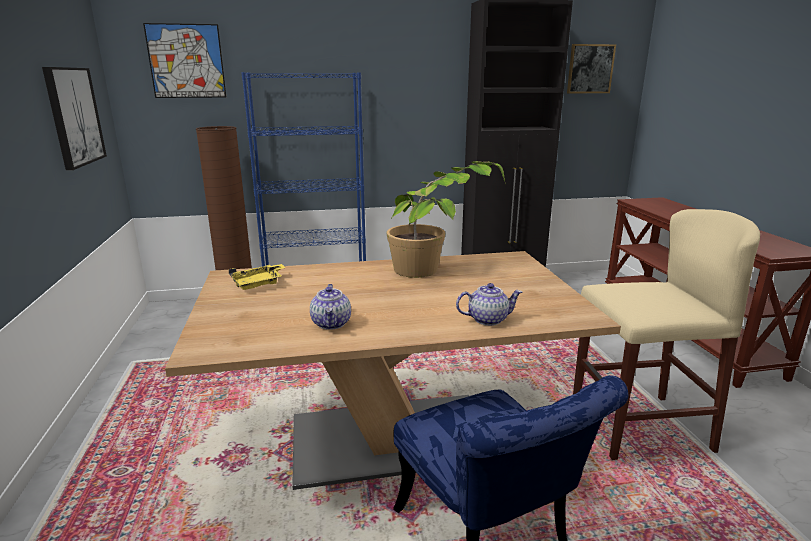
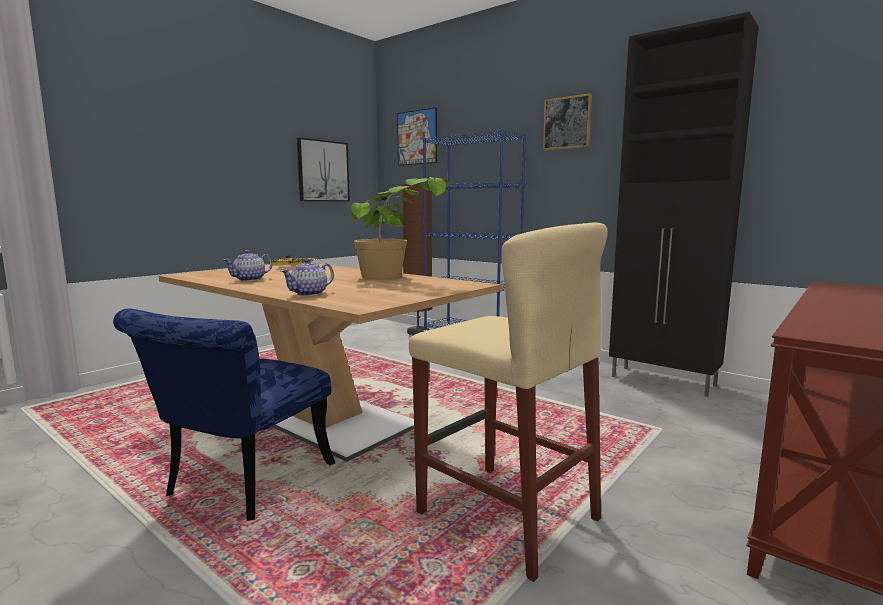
camera: 50 degrees right, 10 degrees down
(488, 319) = (309, 294): teapot -> teapot turned 90 degrees clockwise
(590, 69) = (828, 99): picture -> picture (567, 123)

